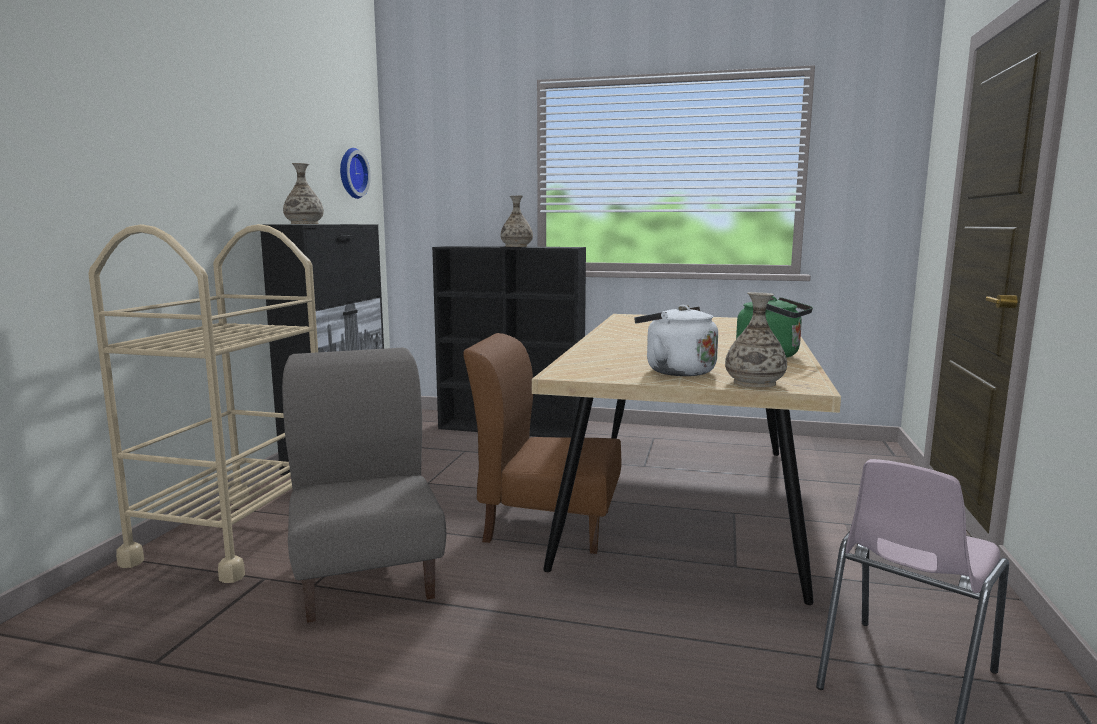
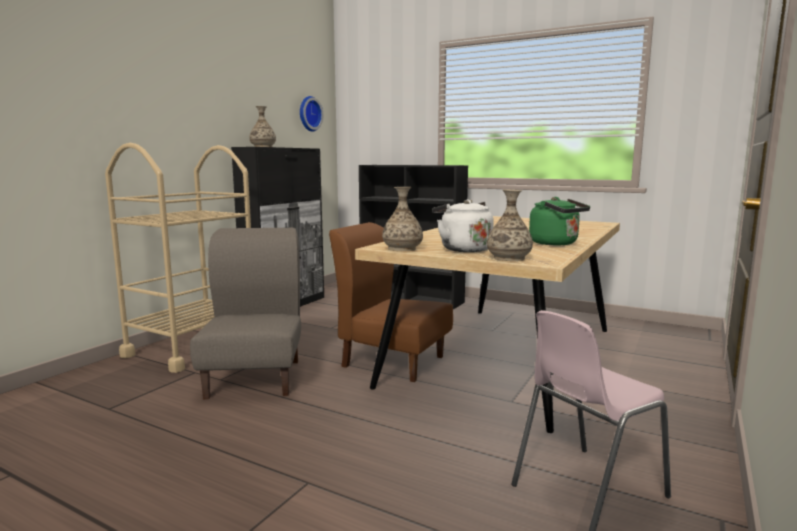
camera: 15 degrees right, 0 degrees up
(516, 246) = (417, 164): vase -> vase (402, 249)

